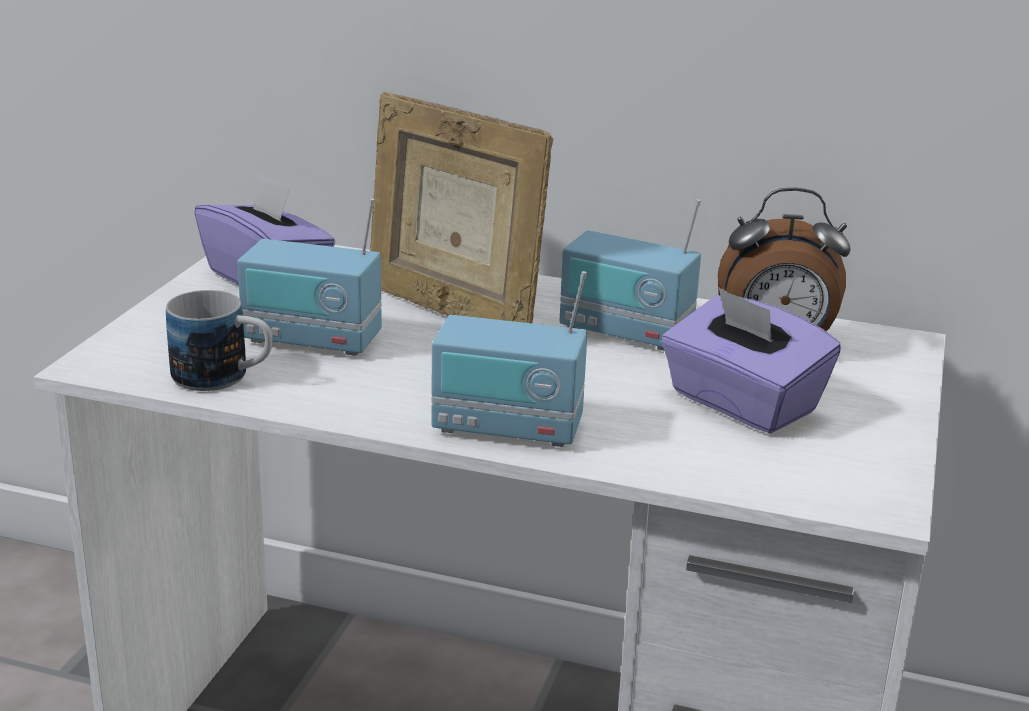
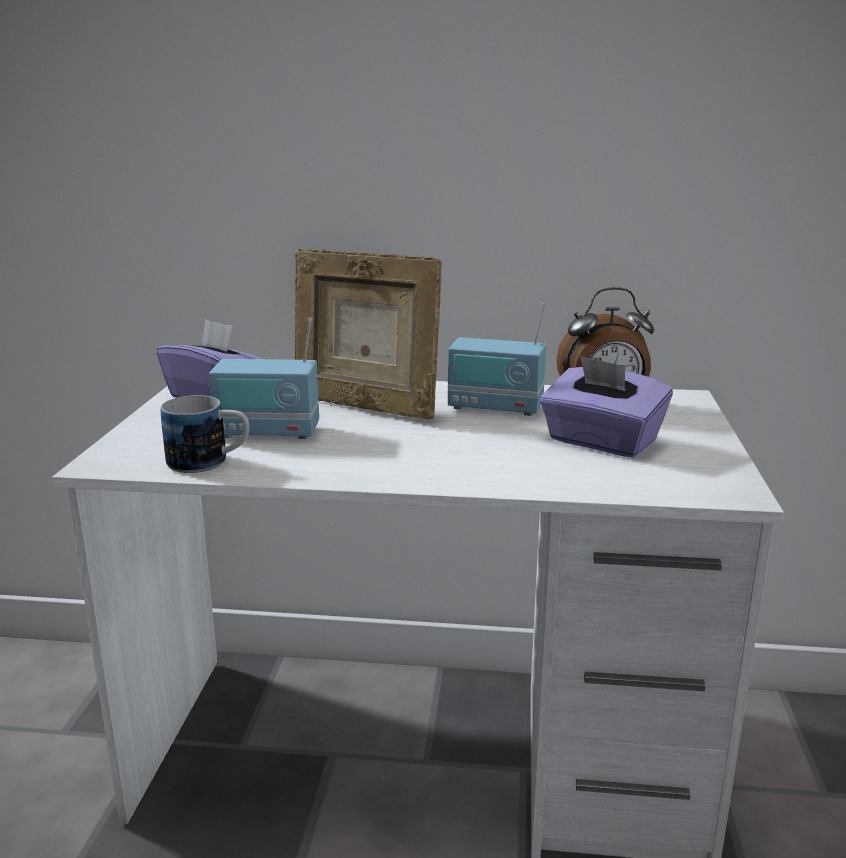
camera: 10 degrees left, 5 degrees down
(507, 428) = (443, 473): radio -> none

